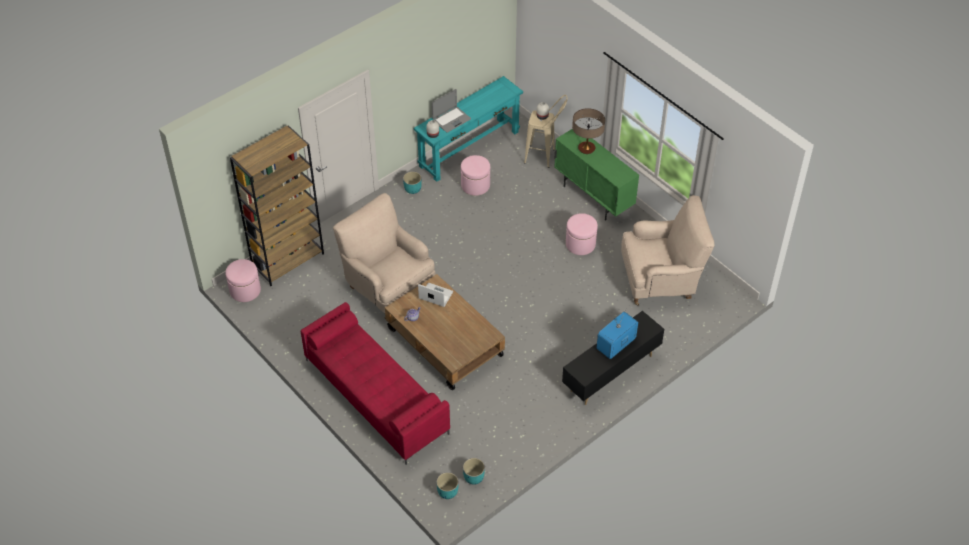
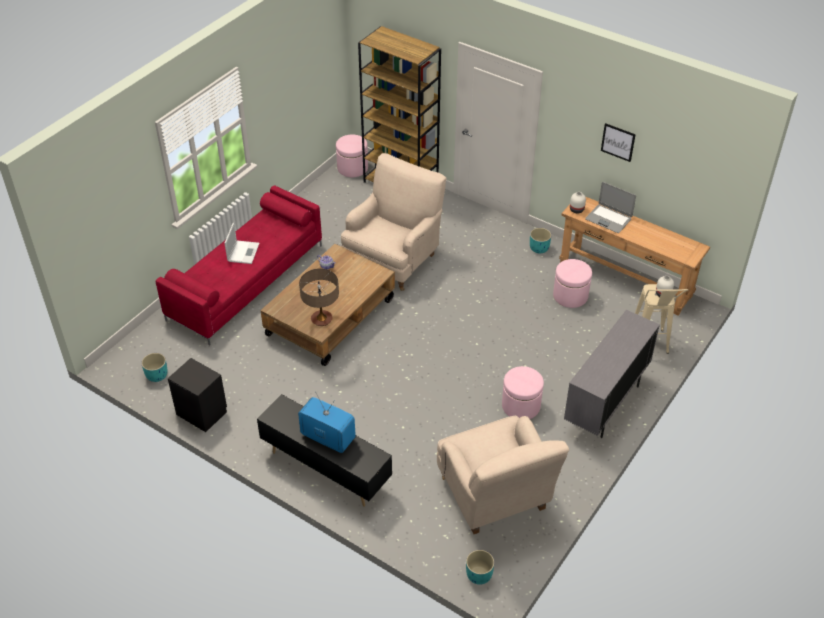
camera: 75 degrees right, 5 degrees down
(431, 67) = (618, 142): none -> picture
(435, 295) = (363, 276): laptop -> laptop (243, 252)
(447, 492) = (135, 359): turquoise planter -> turquoise planter (478, 575)
(469, 149) = (625, 280): turquoise console table -> brown console table
(528, 448) = (201, 413): none -> black nightstand
(586, 148) = (623, 340): table lamp -> table lamp (321, 319)
(593, 197) = (605, 405): green cabinet -> grey cabinet

